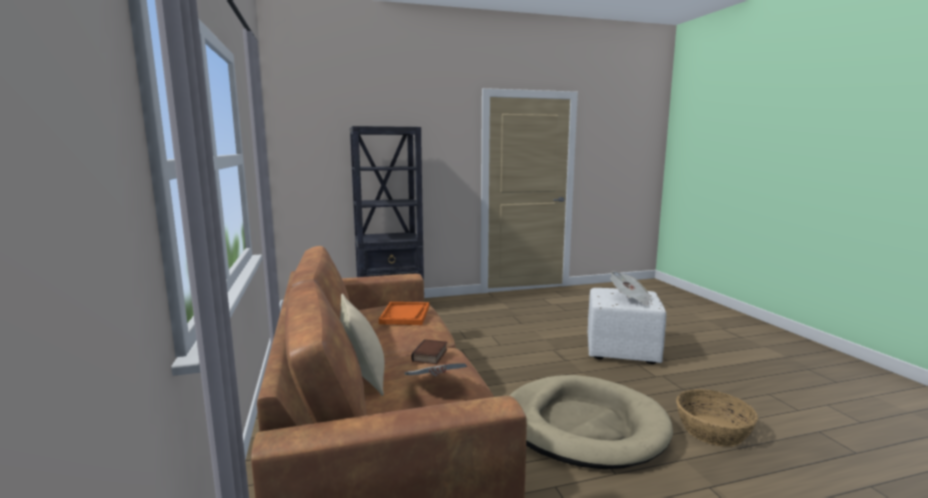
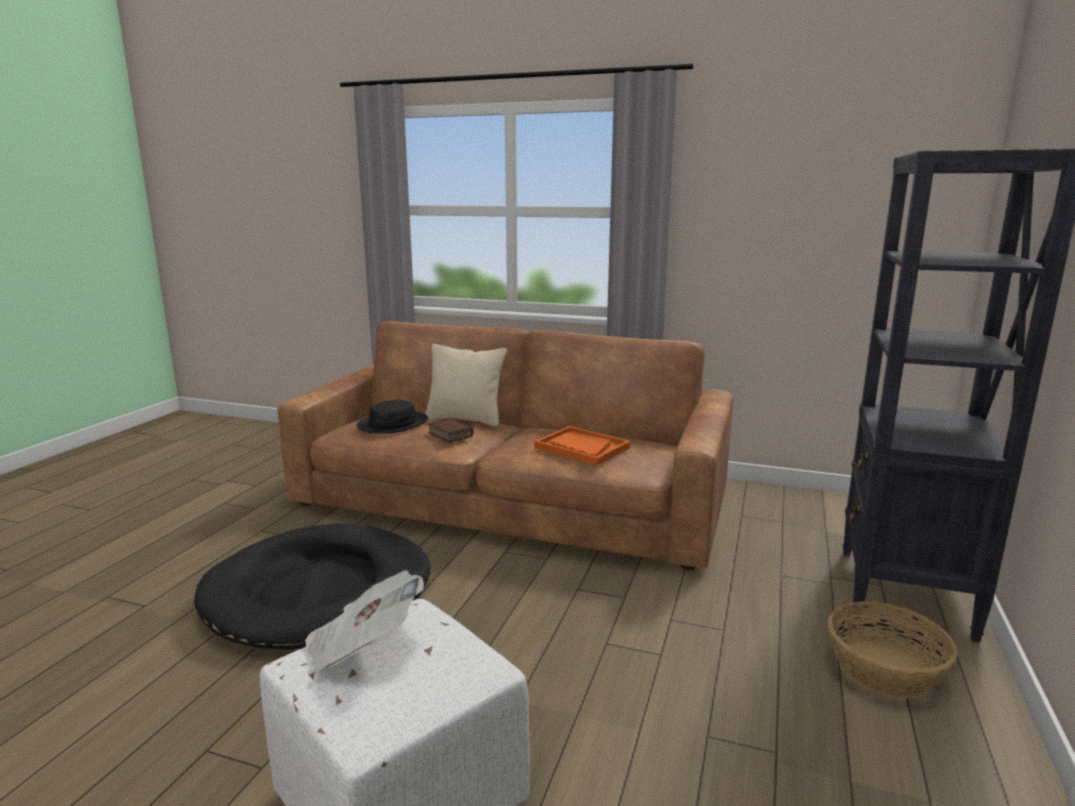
camera: 125 degrees right, 5 degrees up
(435, 386) = (393, 424): newspaper -> black hat
(583, 426) = (320, 592): beige dog bed -> black dog bed
(713, 430) = (140, 683): basket -> basket (885, 670)

